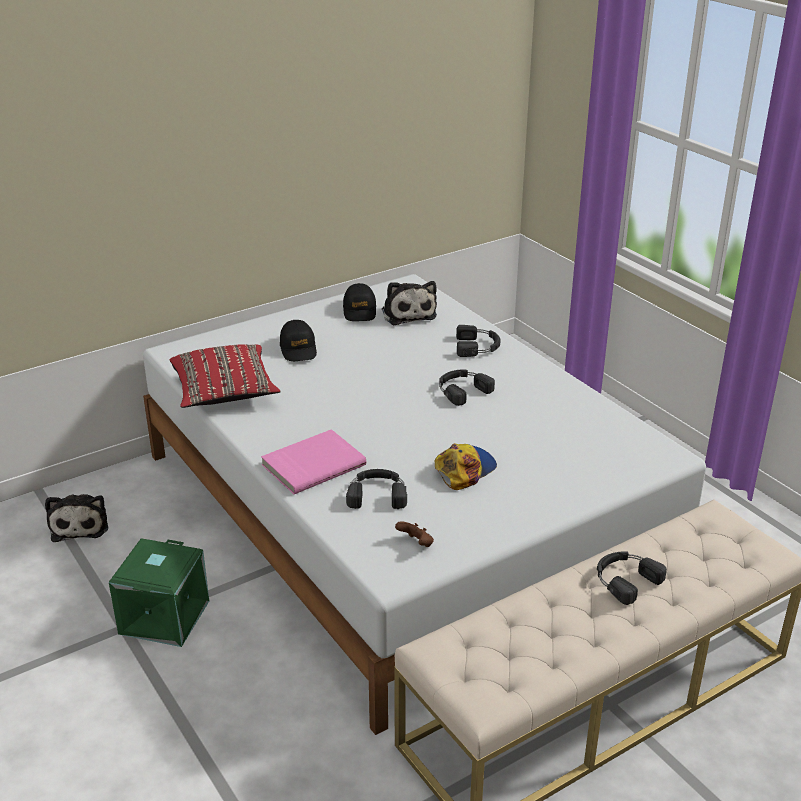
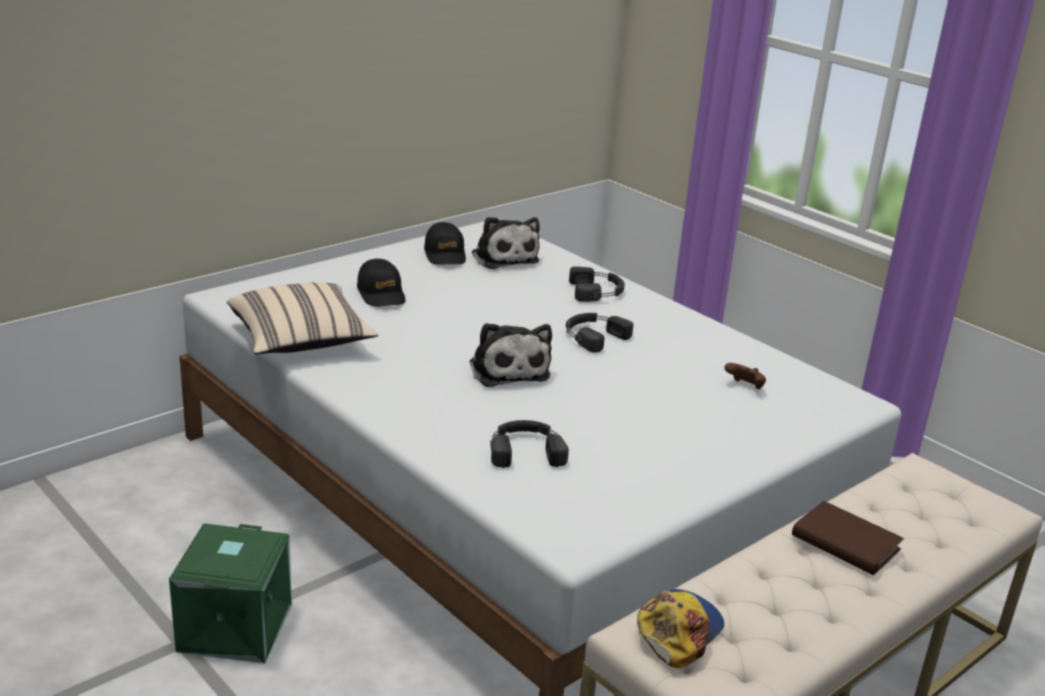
camera: 10 degrees left, 5 degrees down
(80, 525) = (103, 519): plush toy -> plush toy (508, 369)
(224, 393) = (301, 341): red pillow -> beige pillow
(312, 464) = (434, 418): pink book -> none
(416, 544) = (592, 506): brown game controller -> brown game controller (745, 387)
(464, 469) = (624, 421): cap -> cap (678, 630)
(625, 579) = (845, 543): black headphones -> brown book

